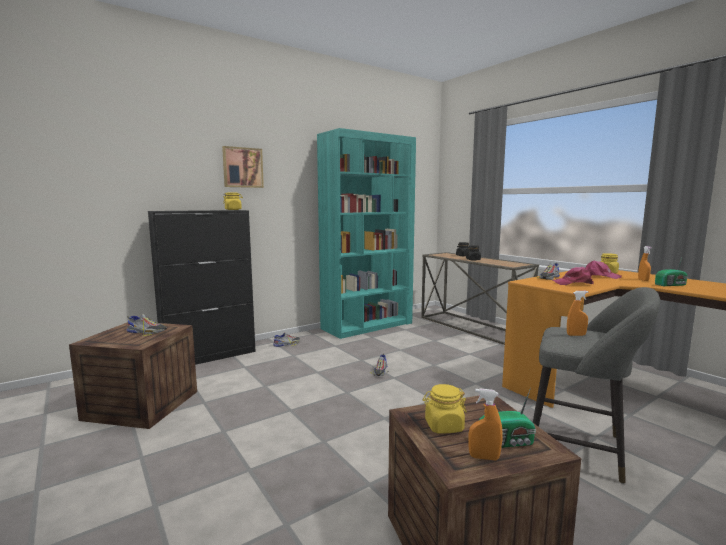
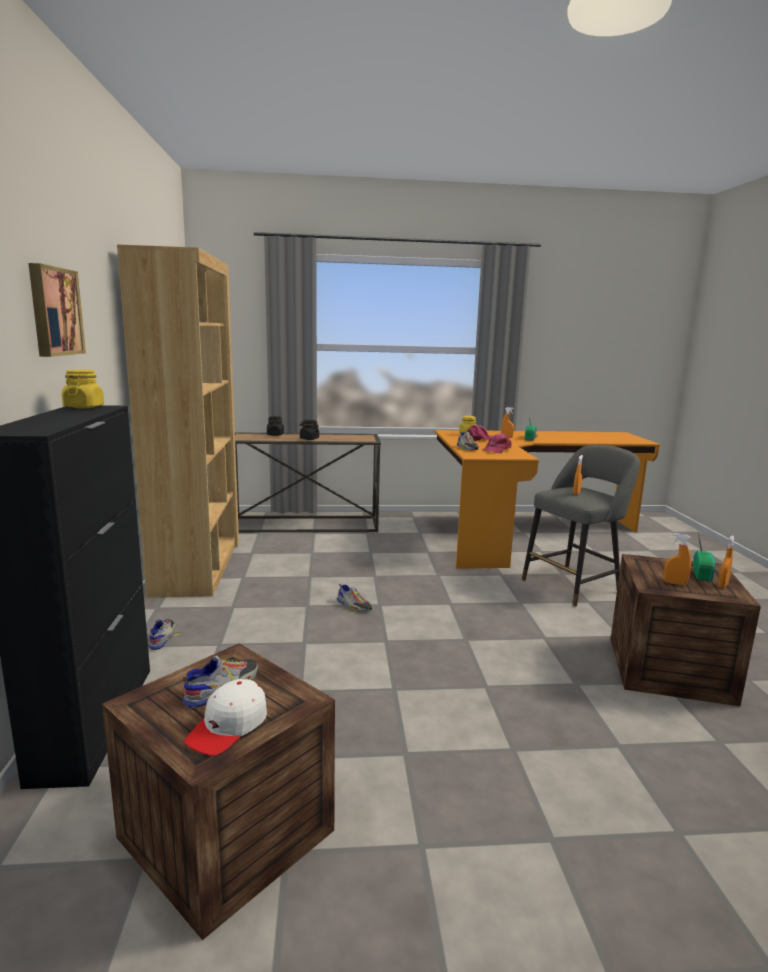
camera: 60 degrees left, 5 degrees up
(113, 339) = (228, 727): none -> white cap
(367, 326) = (198, 566): turquoise bookcase -> brown bookcase
(443, 426) = (675, 583): yellow jar -> orange spray bottle

